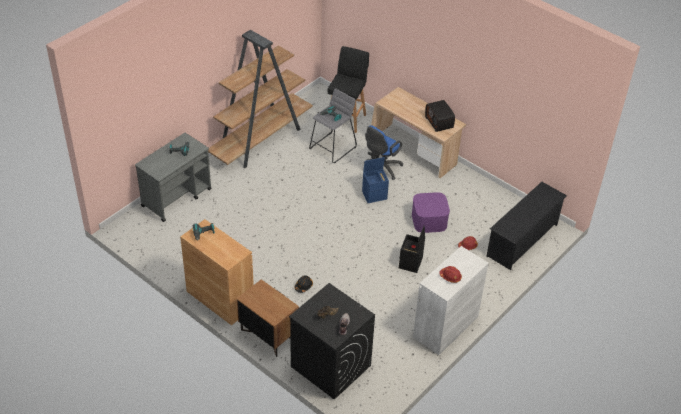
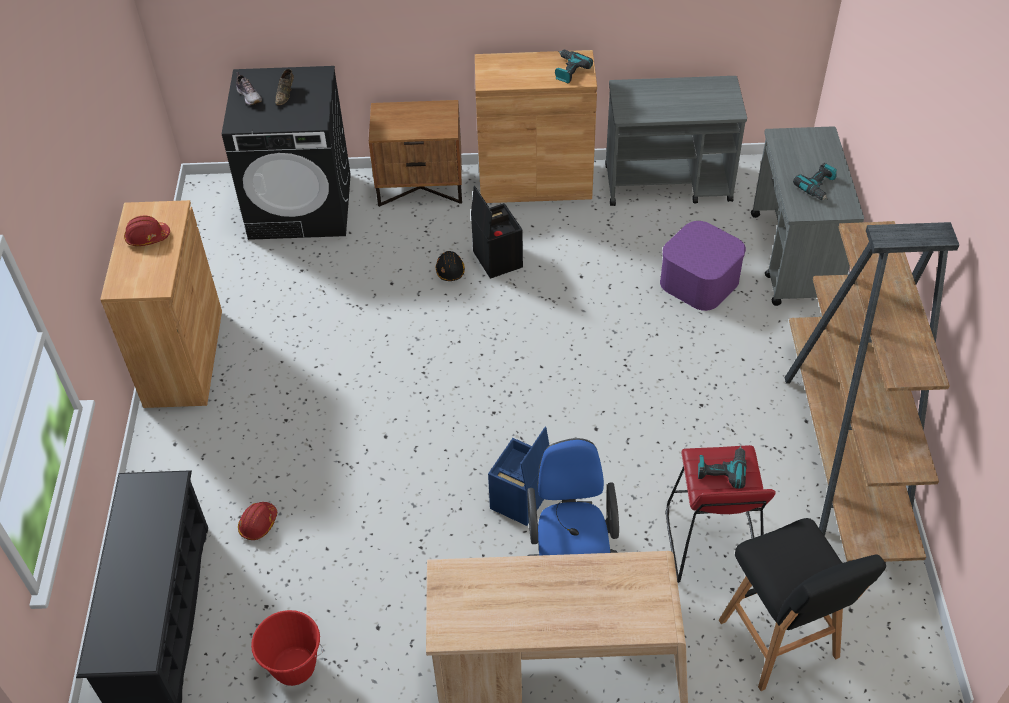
camera: 140 degrees right, 5 degrees up
(171, 257) = (668, 183): none -> grey cart
(333, 148) = (711, 543): grey stool -> red stool
(411, 263) = (328, 418): black storage box -> black storage box (496, 259)
(429, 220) = (373, 524): purple storage box -> purple storage box (699, 281)
(439, 122) = (485, 606): radio -> none
(445, 327) = (184, 357): white cabinet -> brown cabinet
(490, 201) = (294, 667): none -> red bucket

